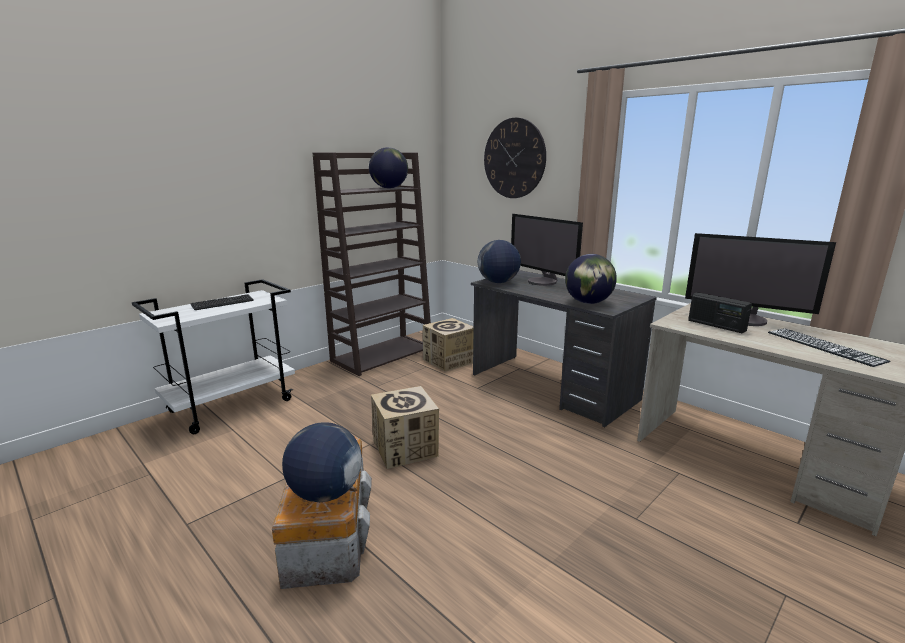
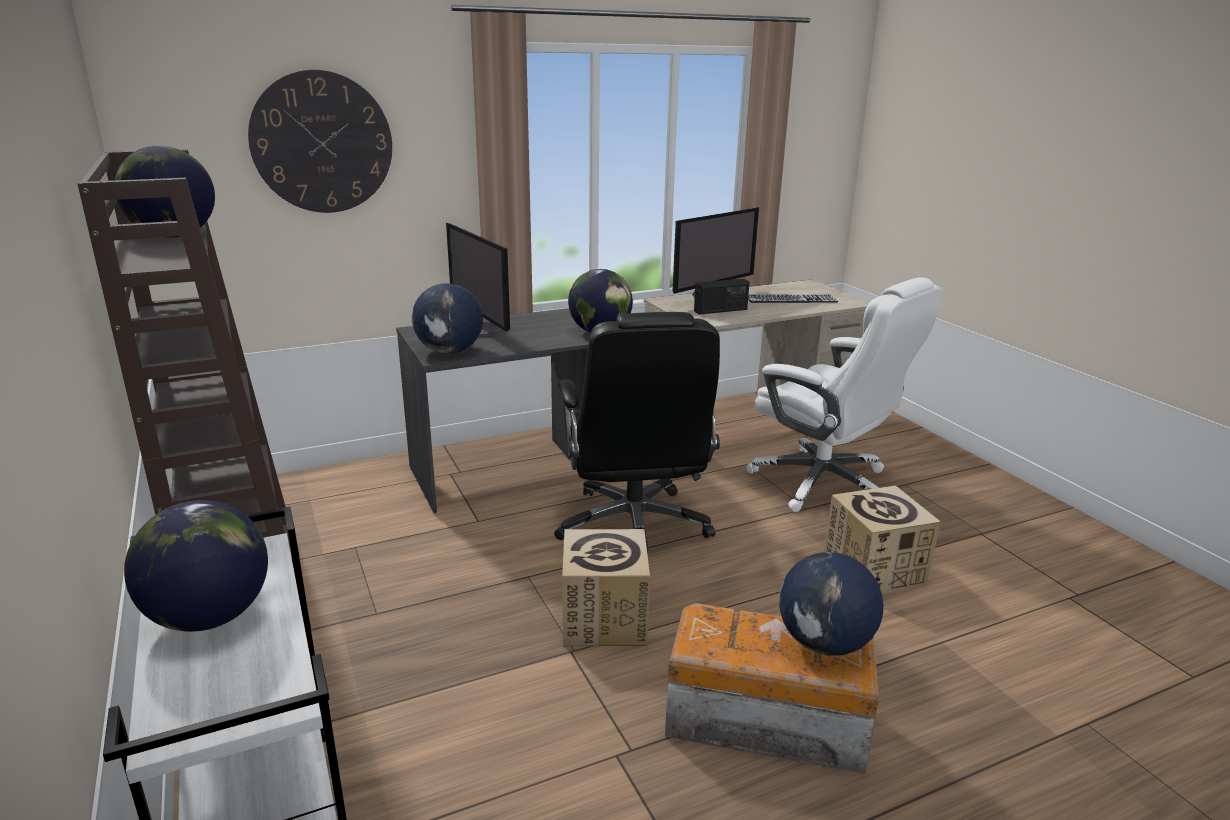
camera: 70 degrees left, 5 degrees up
(223, 303) = (209, 617): keyboard -> globe
(449, 361) = (358, 522): cardboard box -> cardboard box (874, 571)
(518, 438) = (634, 527): none -> black office chair
(543, 282) = (481, 330): monitor -> monitor turned 75 degrees clockwise
(702, 526) = (824, 483): none -> white office chair

